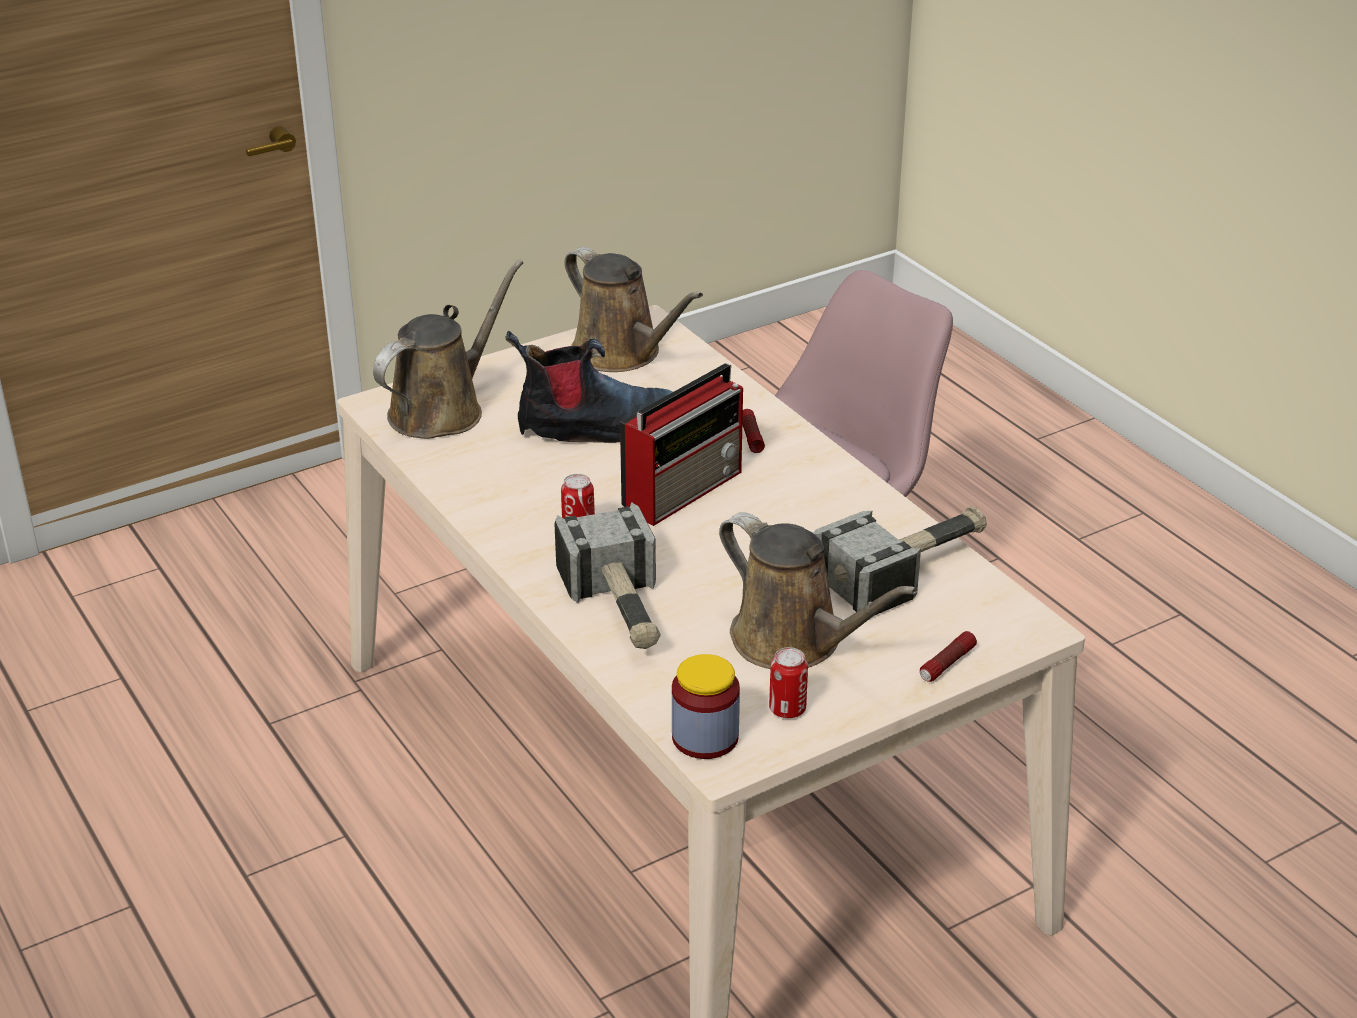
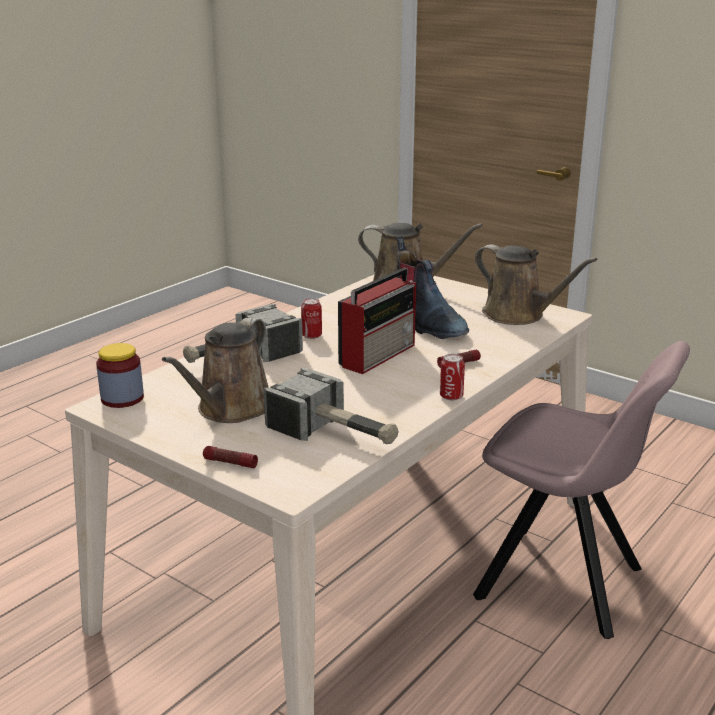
camera: 70 degrees right, 10 degrees down
(622, 354) = (518, 315): brown watering can -> brown watering can turned 75 degrees counterclockwise
(685, 489) = (379, 354): radio -> radio turned 75 degrees counterclockwise
(787, 709) = (158, 417): can -> can (451, 396)

